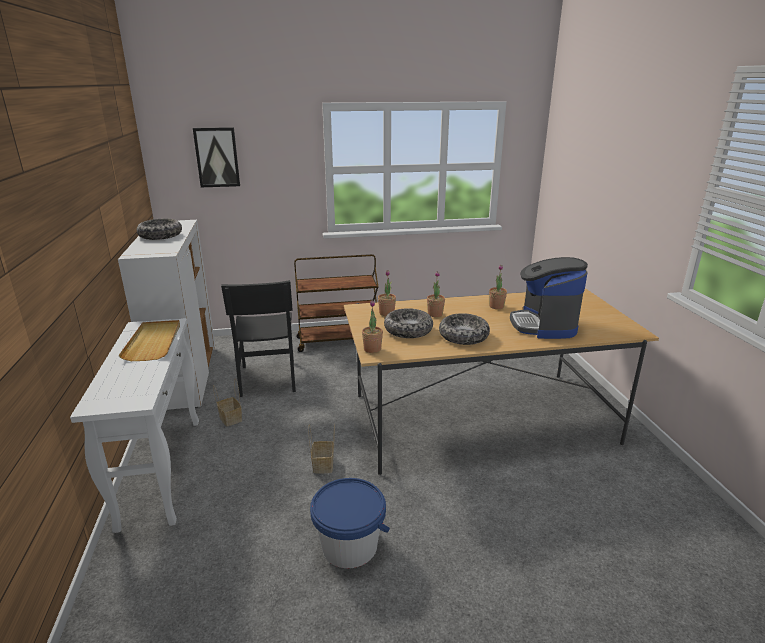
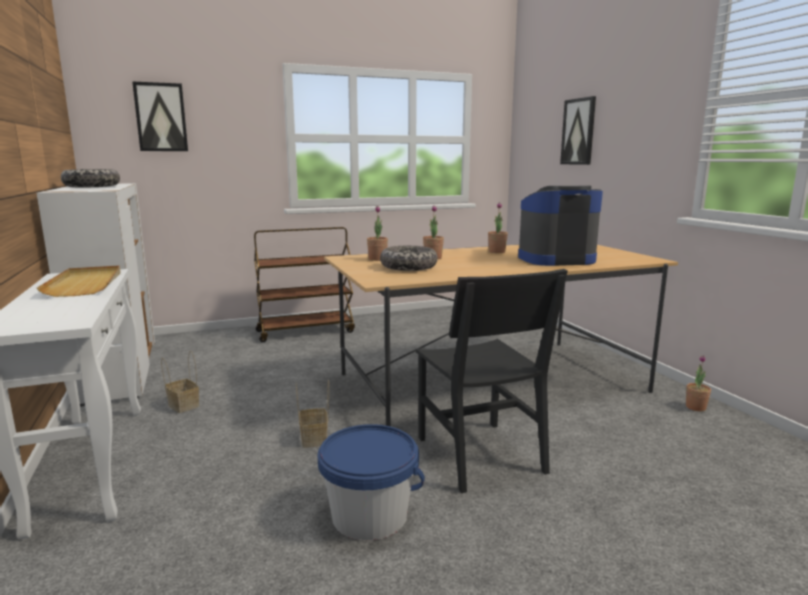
camera: 10 degrees left, 10 degrees down
(267, 378) = (226, 366): black chair -> black chair (479, 454)
(372, 349) = (373, 279): potted plant -> potted plant (695, 407)
(463, 336) = (474, 268): bowl -> none
(544, 325) = (555, 259): coffee machine -> coffee machine turned 90 degrees clockwise
(599, 178) = (578, 131): none -> picture

